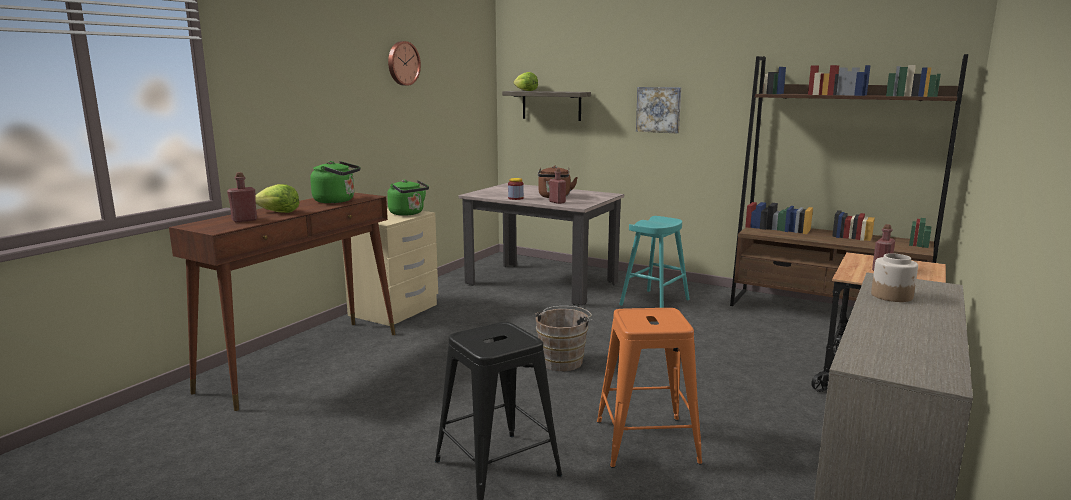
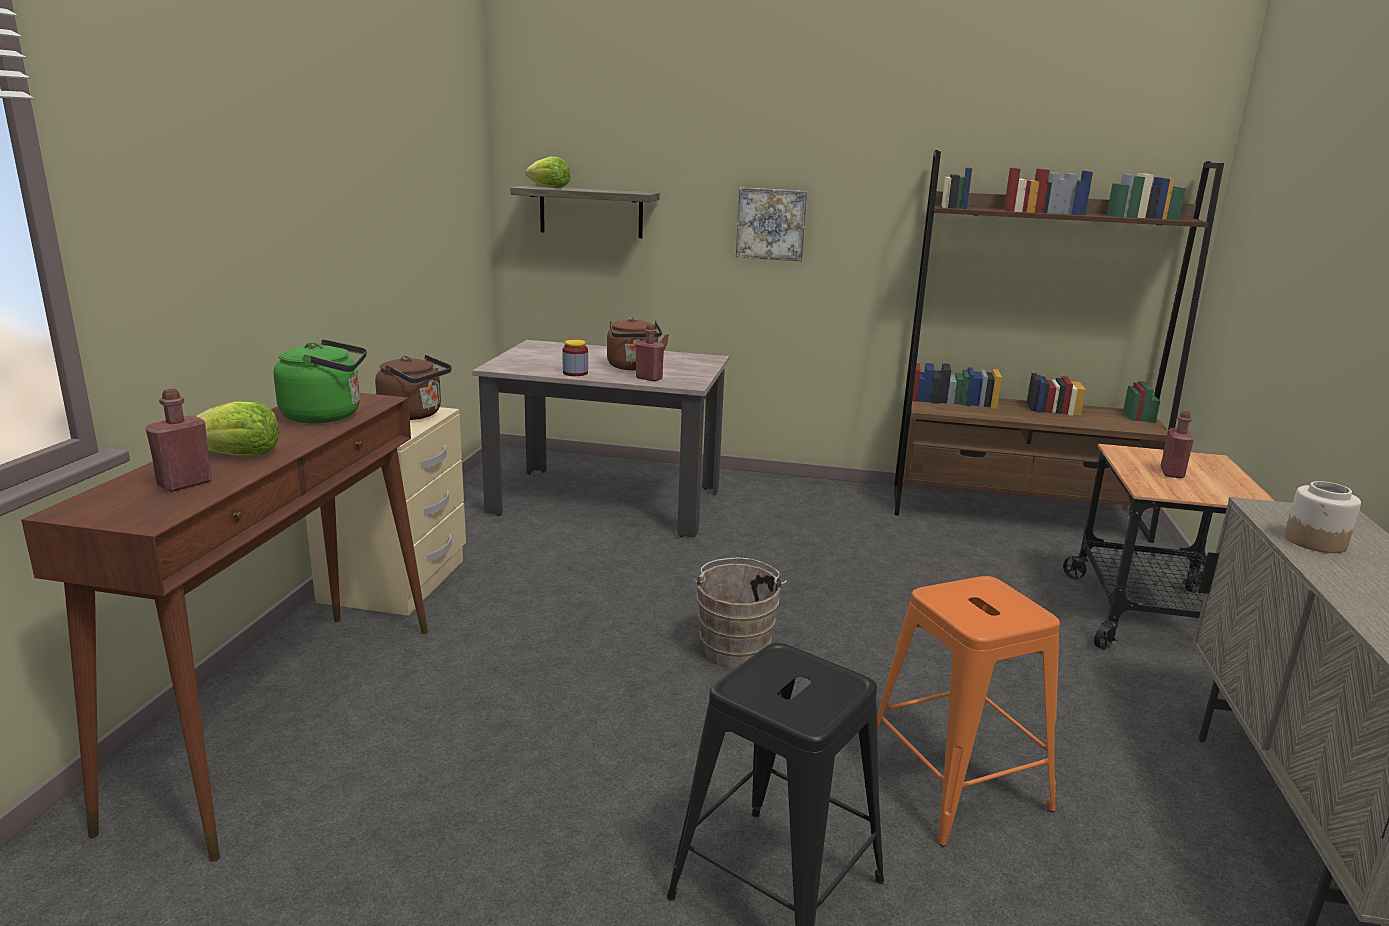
camera: 20 degrees left, 5 degrees up
(402, 63) = (369, 142): wall clock -> none
(408, 213) = (414, 415): green kettle -> brown kettle
(654, 302) = (792, 520): turquoise stool -> none

